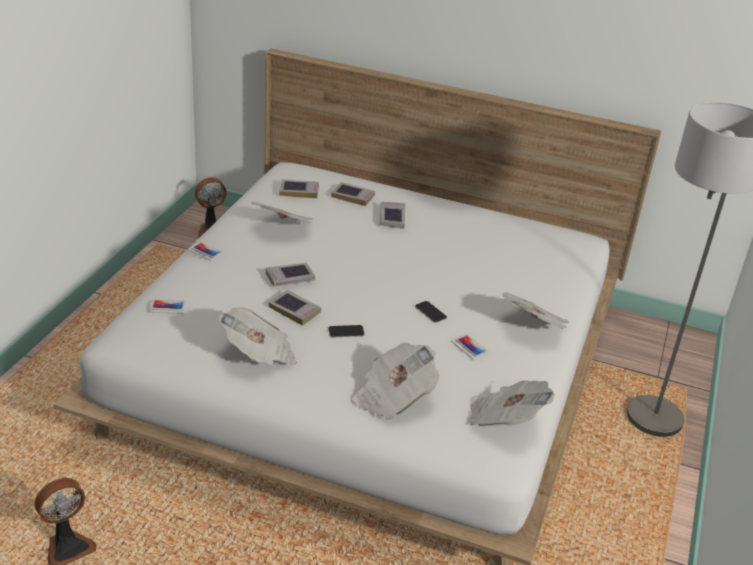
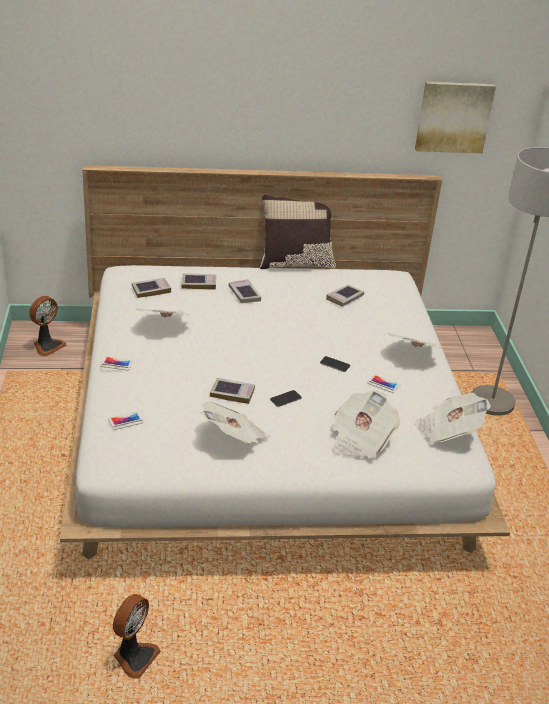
camera: 25 degrees left, 0 degrees up
(290, 278) = (206, 367): book -> book (344, 298)
(477, 201) = (295, 263): none -> pillow
(687, 61) = (453, 117): none -> picture

